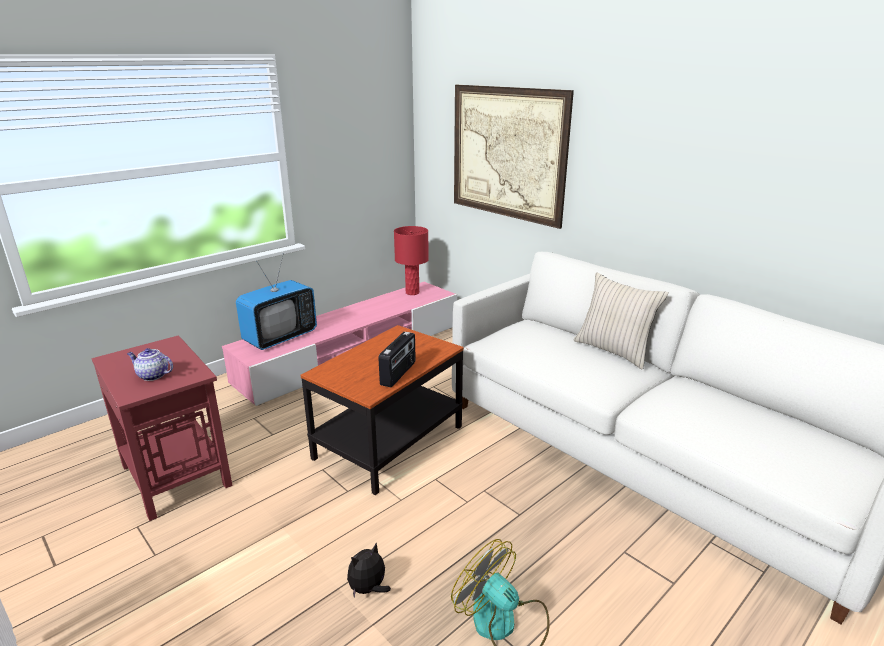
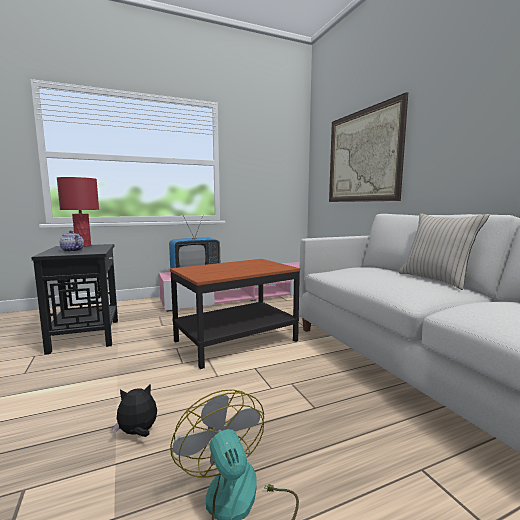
camera: 20 degrees right, 15 degrees down
(177, 475) = (86, 335): red side table -> black side table
(399, 373) = (237, 273): radio -> none
(412, 292) = (297, 264): red table lamp -> red table lamp (83, 246)

